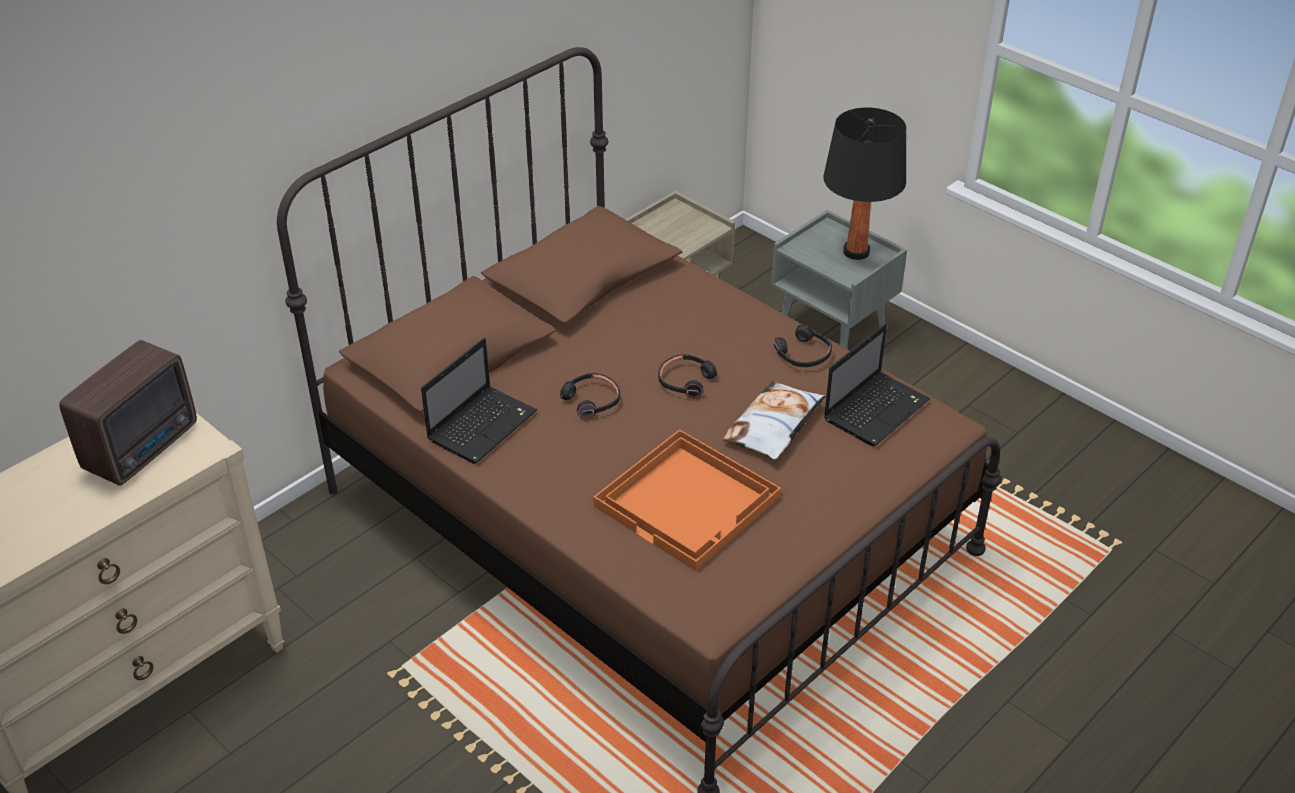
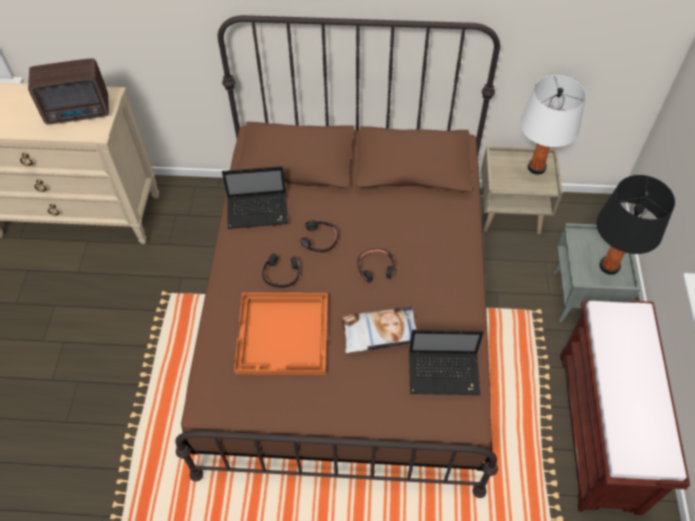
camera: 50 degrees right, 15 degrees up
(678, 219) = (536, 167): none -> white table lamp
(803, 355) = (454, 306): black headphones -> black headphones (281, 274)
(994, 420) = (600, 431): none -> brown bench

